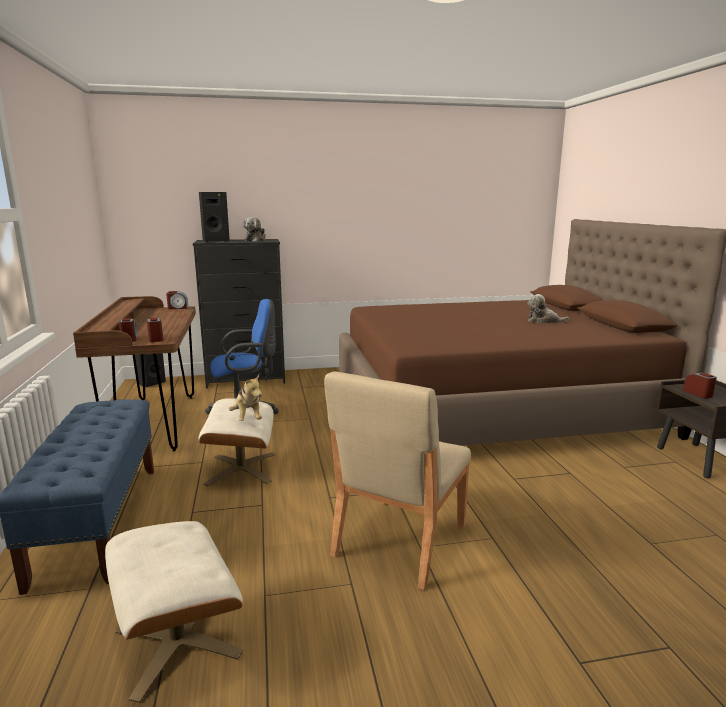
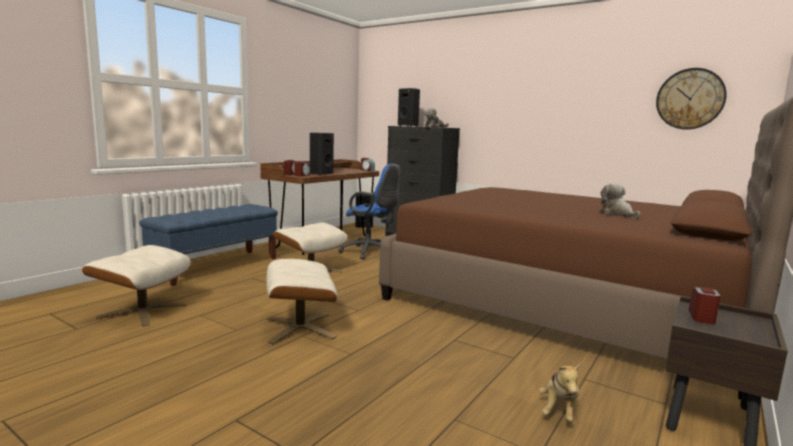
camera: 45 degrees right, 5 degrees down
(163, 329) = (320, 174): none -> black speaker
(247, 418) = (307, 231): plush toy -> plush toy (559, 411)
(398, 541) = (300, 328): beige chair -> beige ottoman
(498, 204) = (690, 99): none -> wall clock

